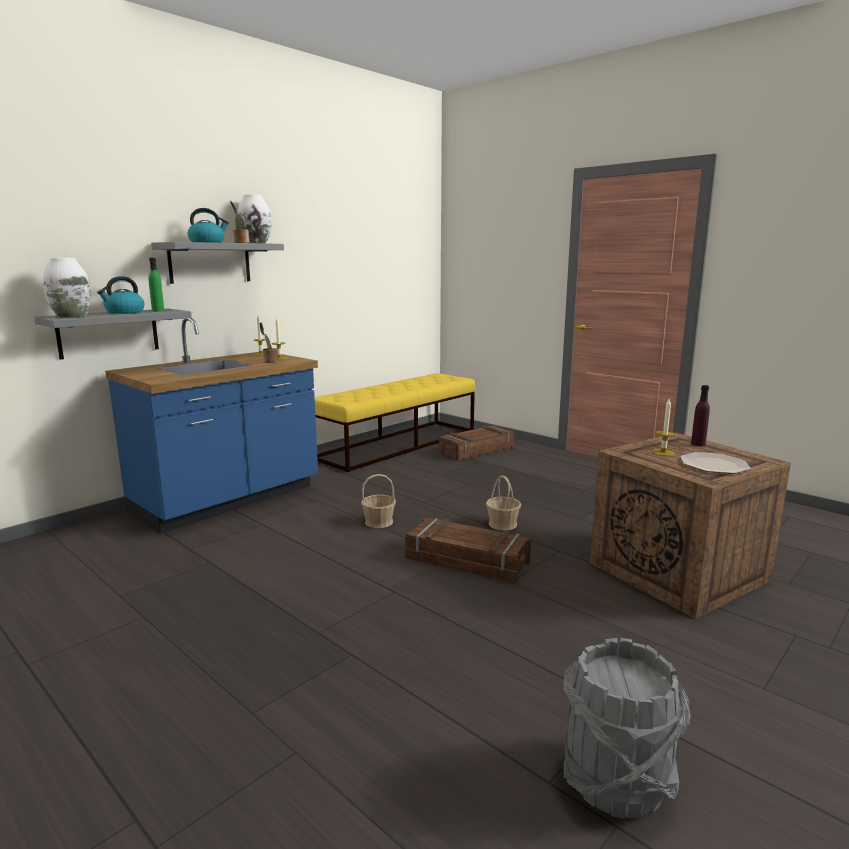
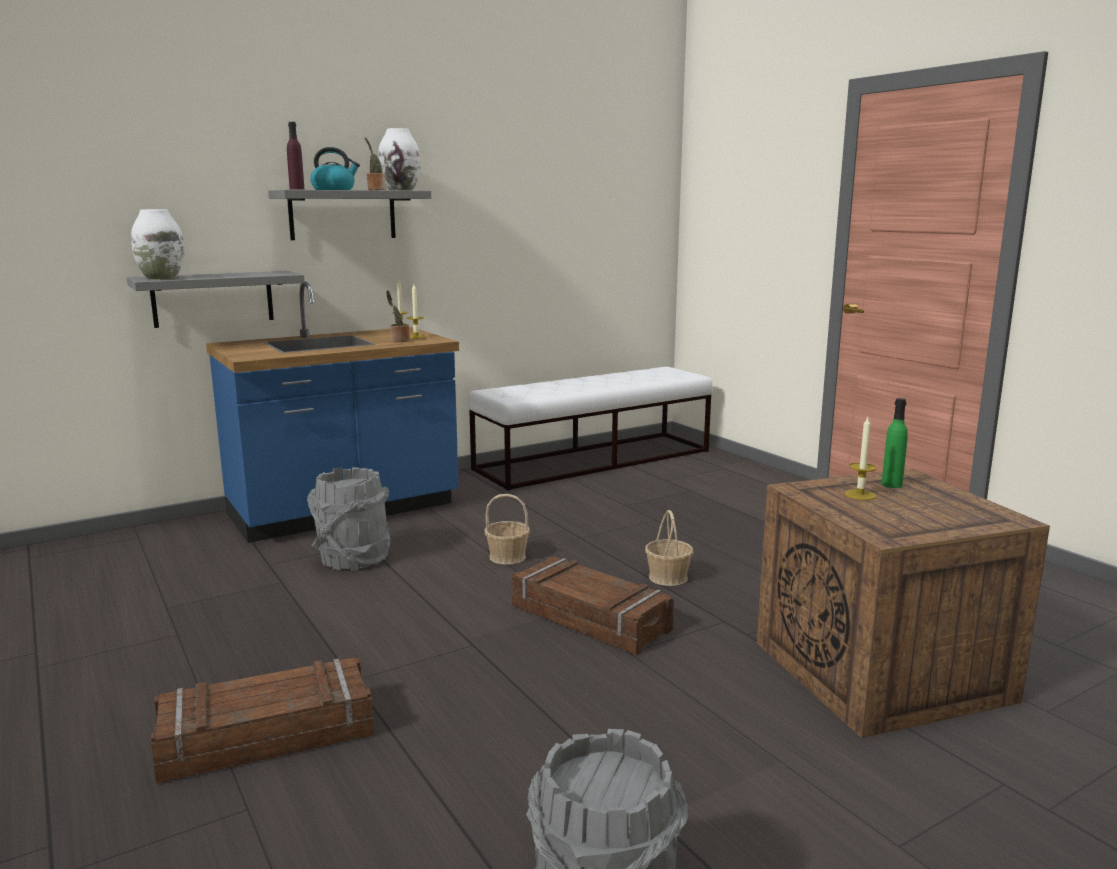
camera: 15 degrees right, 0 degrees up
(124, 312) = (227, 274): kettle -> none
(158, 311) = (267, 273): green bottle -> green bottle (891, 485)
(259, 536) = (353, 558): none -> grey bucket
(398, 444) = (594, 460): yellow bench -> white bench
(476, 450) = (696, 476): crate -> crate (267, 735)
(698, 444) = (927, 487): purple bottle -> purple bottle (297, 189)
(713, 465) = (918, 518): plate -> none

